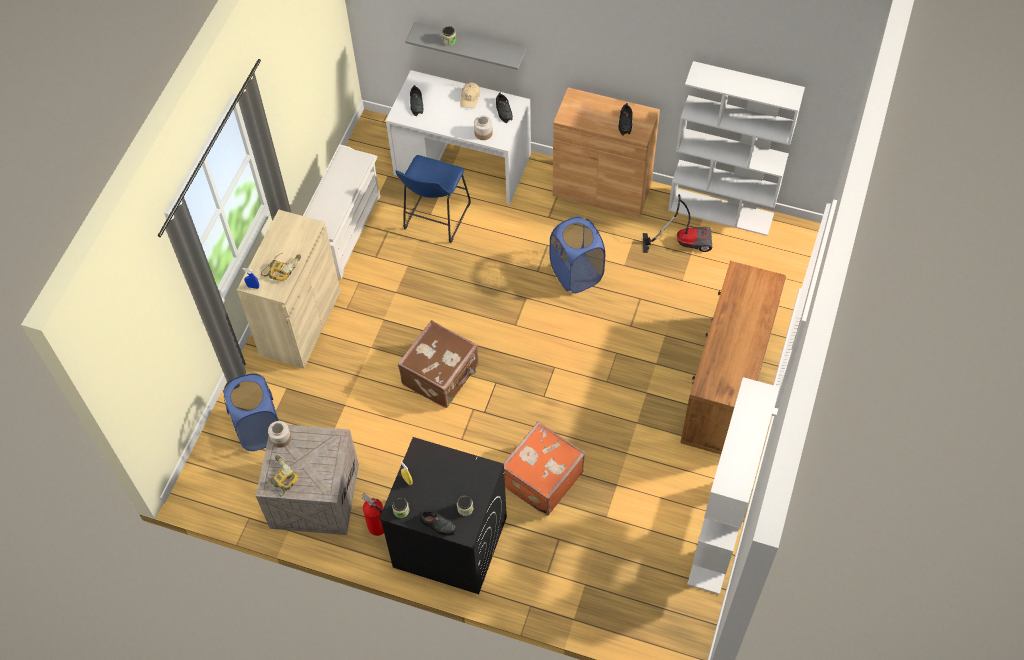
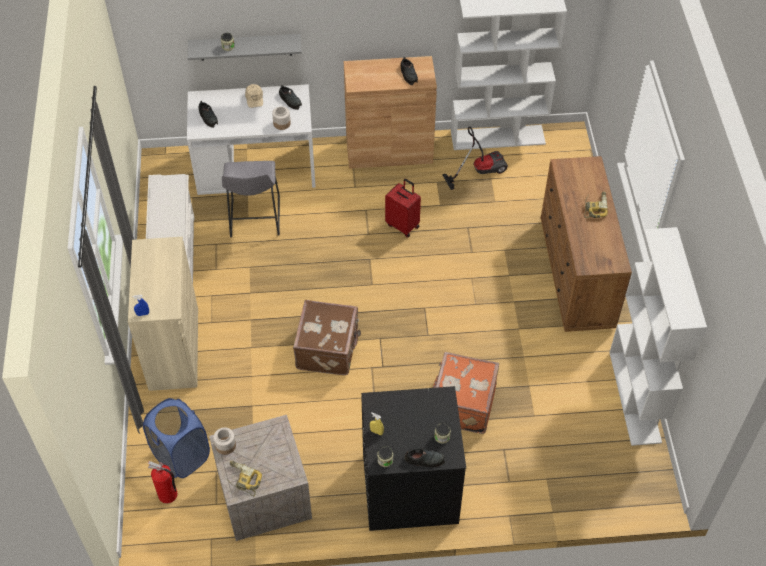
camera: 25 degrees left, 5 degrees down
(282, 268) = (163, 288): power drill -> power drill (595, 207)
(377, 527) = (337, 501): fire extinguisher -> fire extinguisher (168, 495)
(435, 219) = (254, 220): blue stool -> grey stool
(576, 274) = (403, 225): blue laundry basket -> red suitcase

